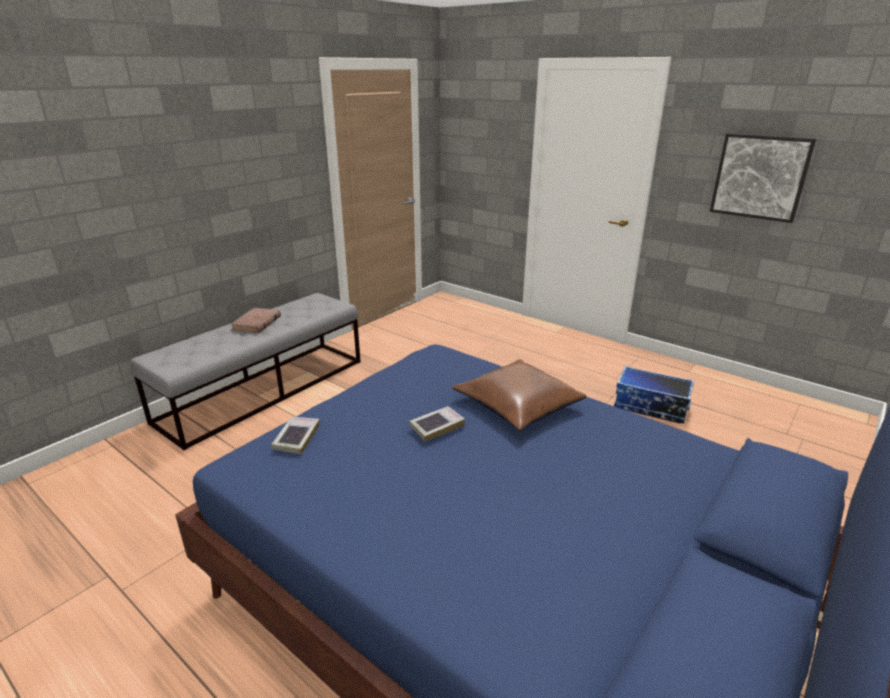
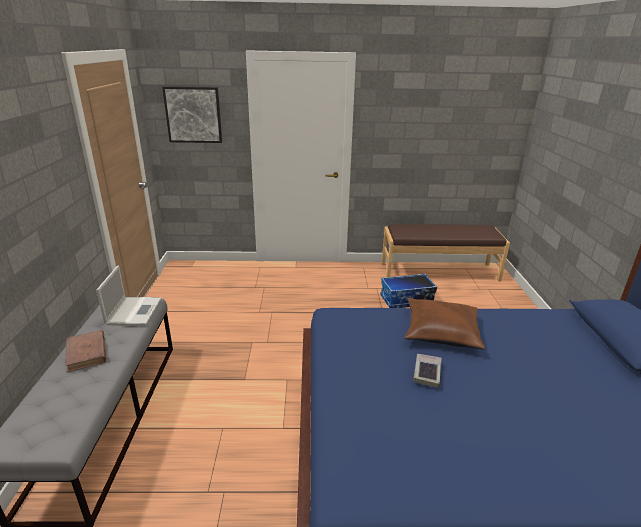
camera: 40 degrees left, 0 degrees up
(296, 438) = (355, 438): book -> none
(322, 307) = (134, 311): none -> laptop
(746, 393) = (439, 271): none -> brown bench
(760, 177) = (423, 132): picture -> picture (193, 115)

